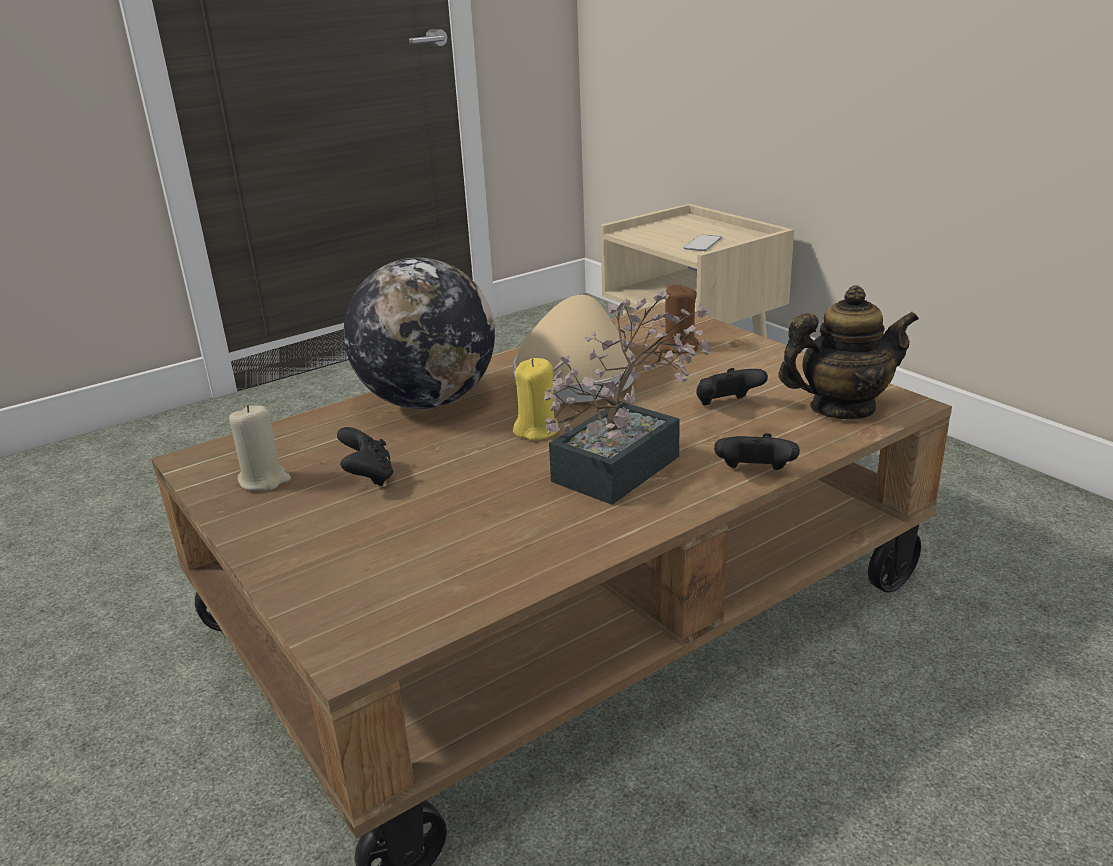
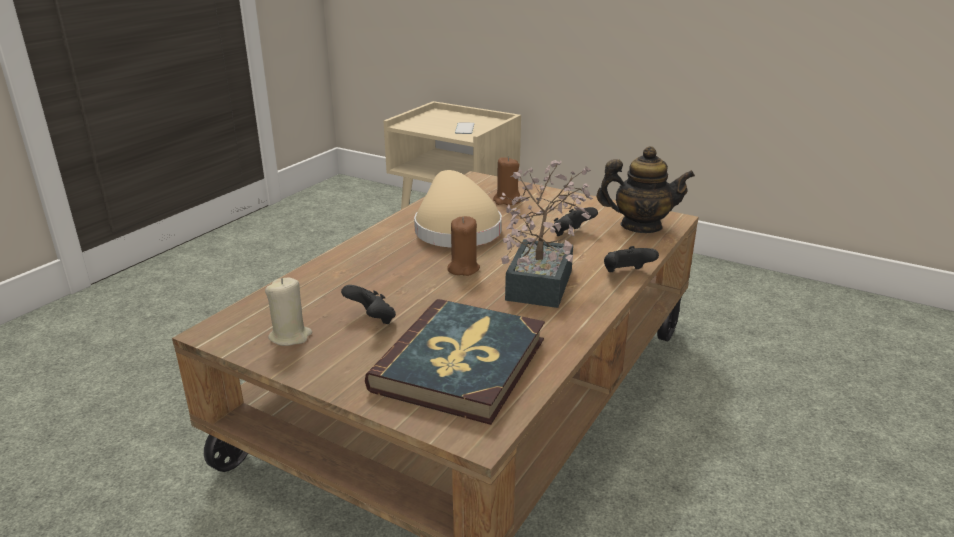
camera: 25 degrees left, 0 degrees up
(418, 555) = (461, 364): none -> book
(427, 401) = (364, 261): globe -> none
(537, 430) = (463, 268): yellow candle -> brown candle
(842, 408) = (640, 226): teapot -> teapot turned 45 degrees clockwise

